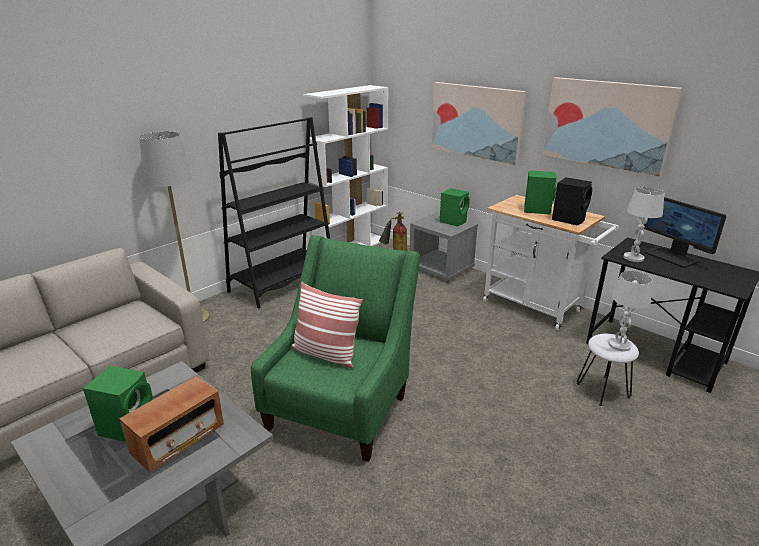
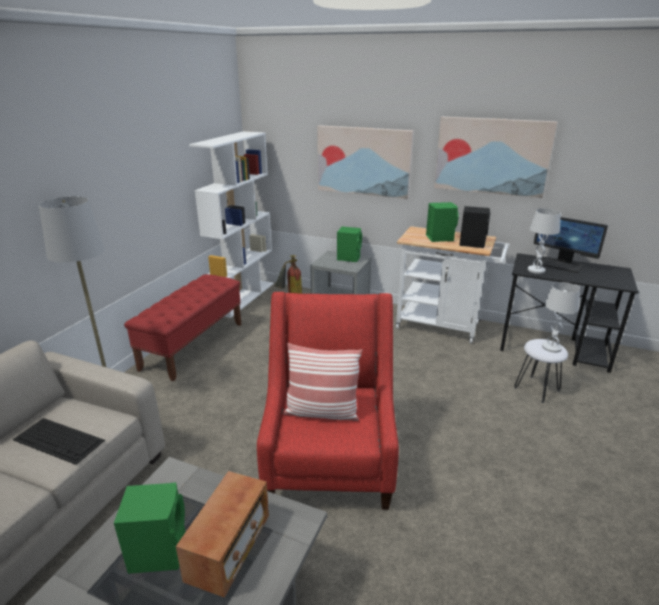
camera: 20 degrees left, 0 degrees up
(115, 330) = (59, 440): none -> keyboard
(283, 283) = (193, 345): black bookcase -> red bench
(342, 405) = (330, 459): green armchair -> red armchair

